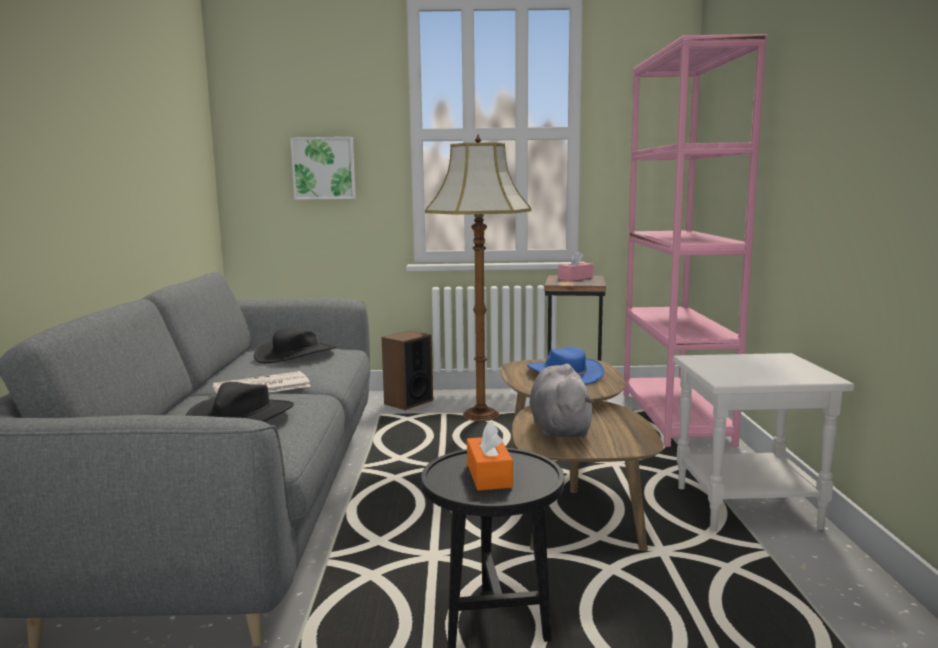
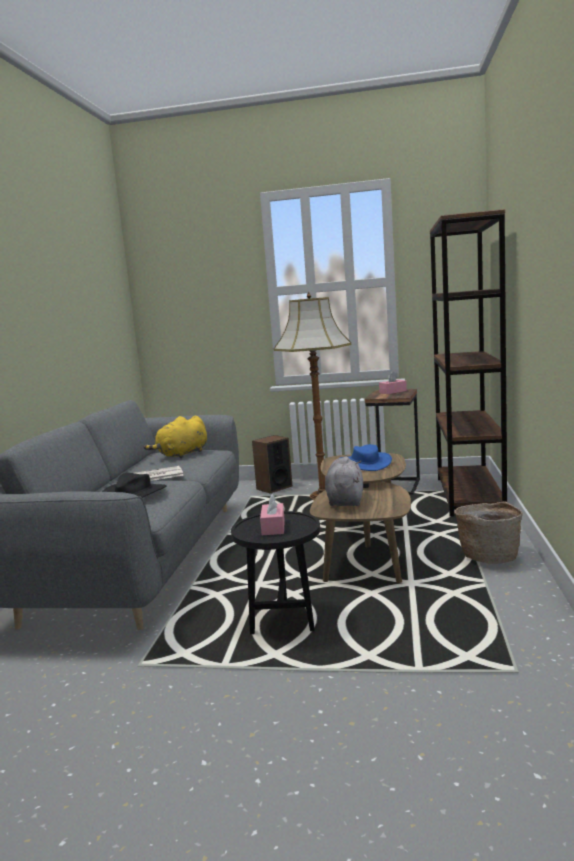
camera: 10 degrees right, 0 degrees up
(296, 354) = (181, 454): black hat -> yellow plush toy
(324, 168) = (208, 320): picture -> none
(489, 475) = (273, 527): orange tissue box -> pink tissue box
(674, 418) = (469, 496): pink bookcase -> brown bookcase
(747, 507) = (489, 556): white side table -> basket

